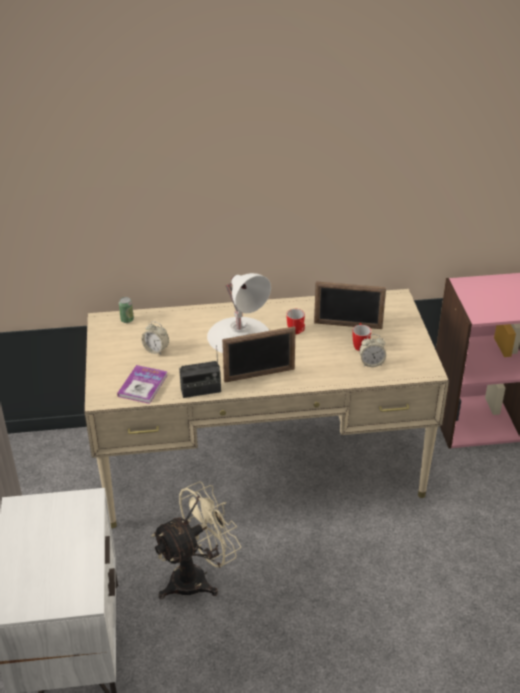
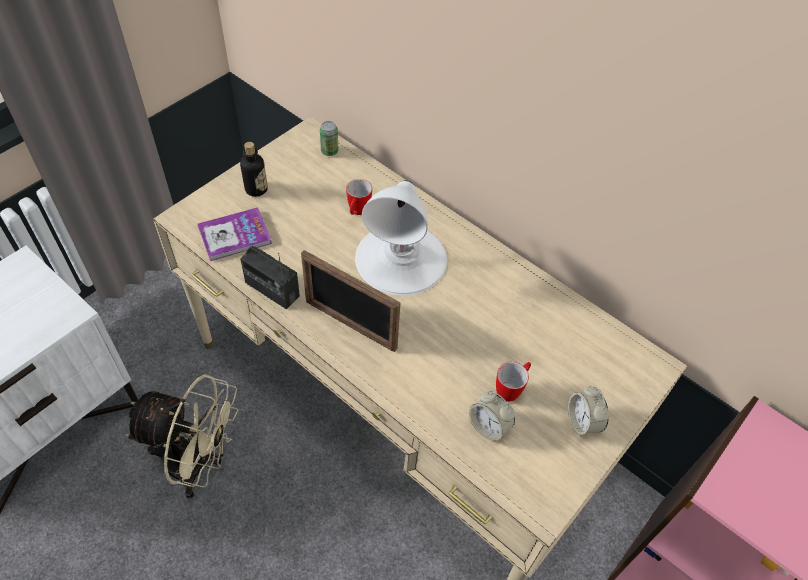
camera: 45 degrees right, 15 degrees up
(118, 361) = (256, 189): none -> bottle
(156, 350) = (304, 206): alarm clock -> alarm clock (582, 422)
(297, 333) = (464, 308): mug -> mug (357, 213)
(348, 325) = (535, 350): picture frame -> none

